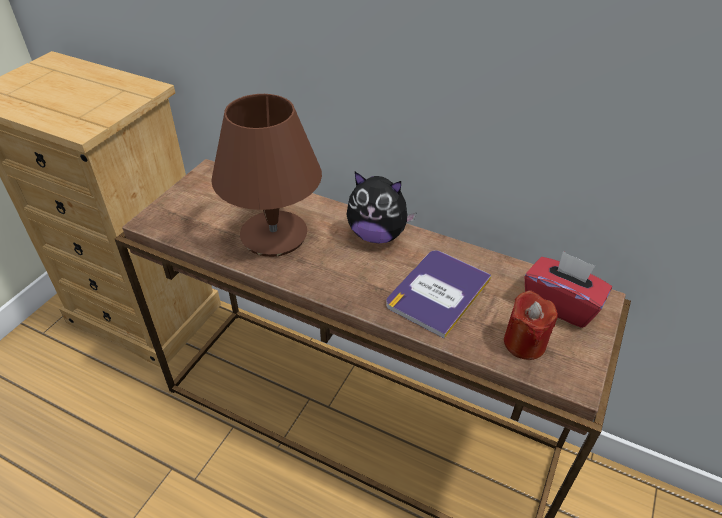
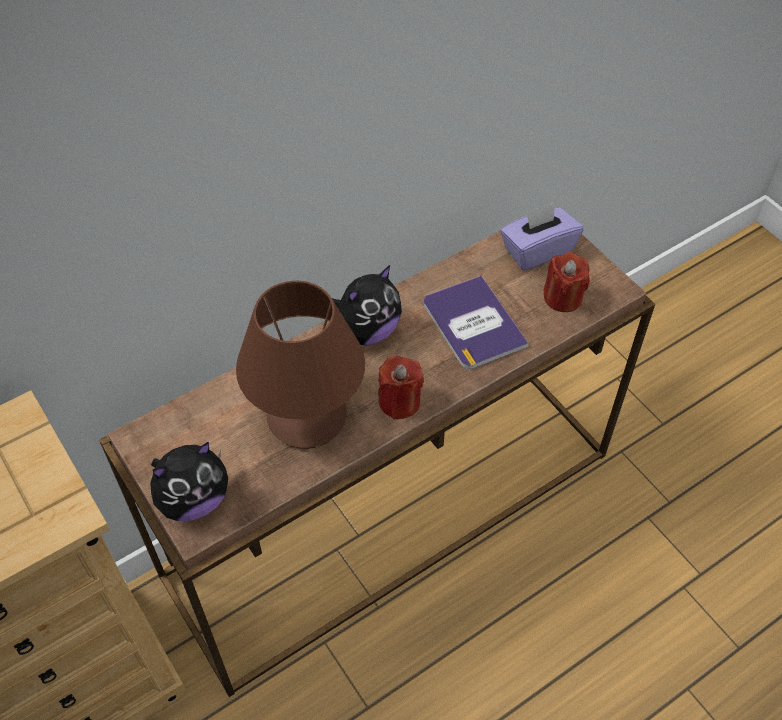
camera: 60 degrees left, 10 degrees up
(172, 211) = (193, 500): none -> plush toy
(322, 278) = (399, 402): none -> red candle
(560, 304) = (537, 251): red tissue box -> purple tissue box

